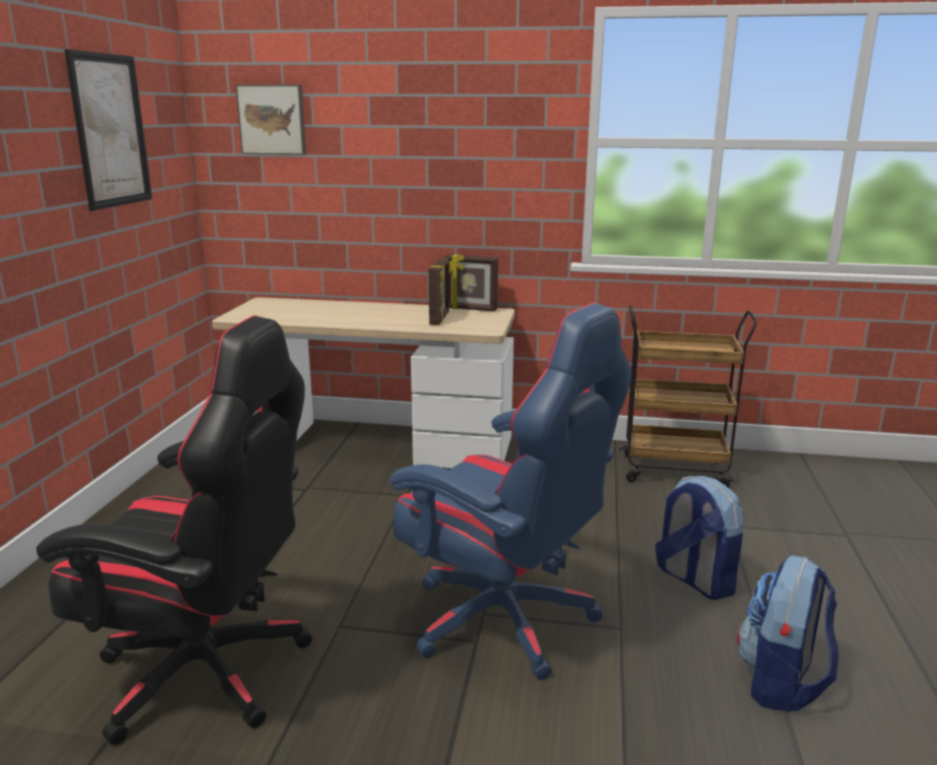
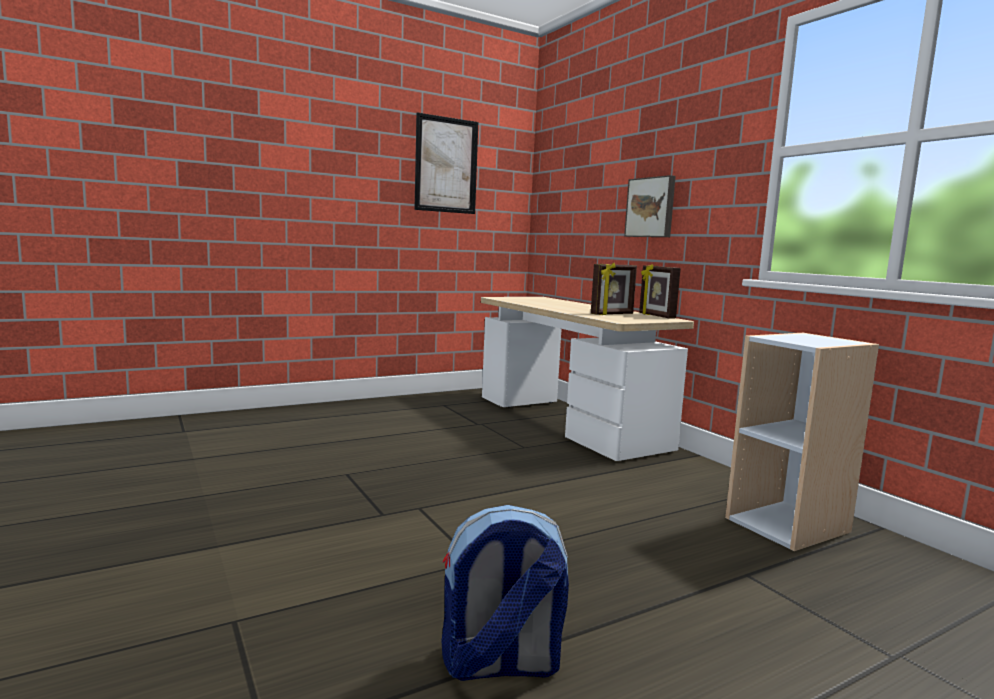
camera: 50 degrees right, 10 degrees down
(202, 671) = (265, 458): black office chair -> none
(272, 119) = (568, 163): picture -> picture (651, 207)
(502, 618) = (422, 515): blue office chair -> none
(675, 472) = (789, 525): brown cart -> bookcase
(694, 580) = (607, 577): backpack -> none

